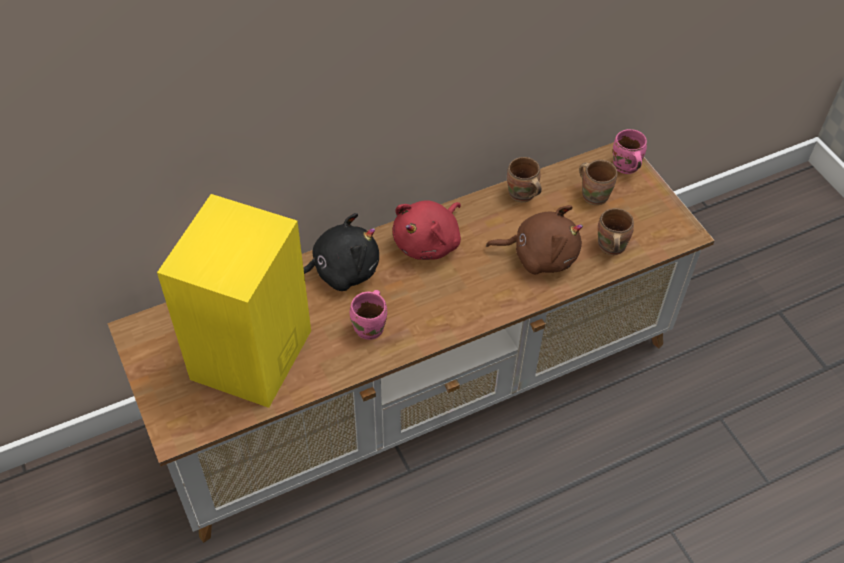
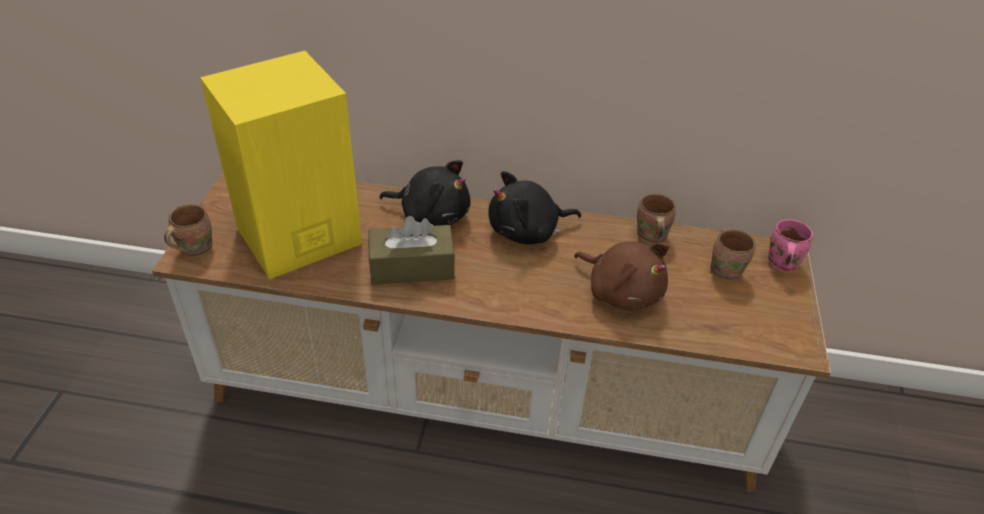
camera: 35 degrees right, 10 degrees down
(371, 327) = (412, 267): pink mug -> brown tissue box
(429, 242) = (527, 231): red plush toy -> black plush toy
(609, 247) = (701, 320): brown mug -> brown mug (194, 249)

